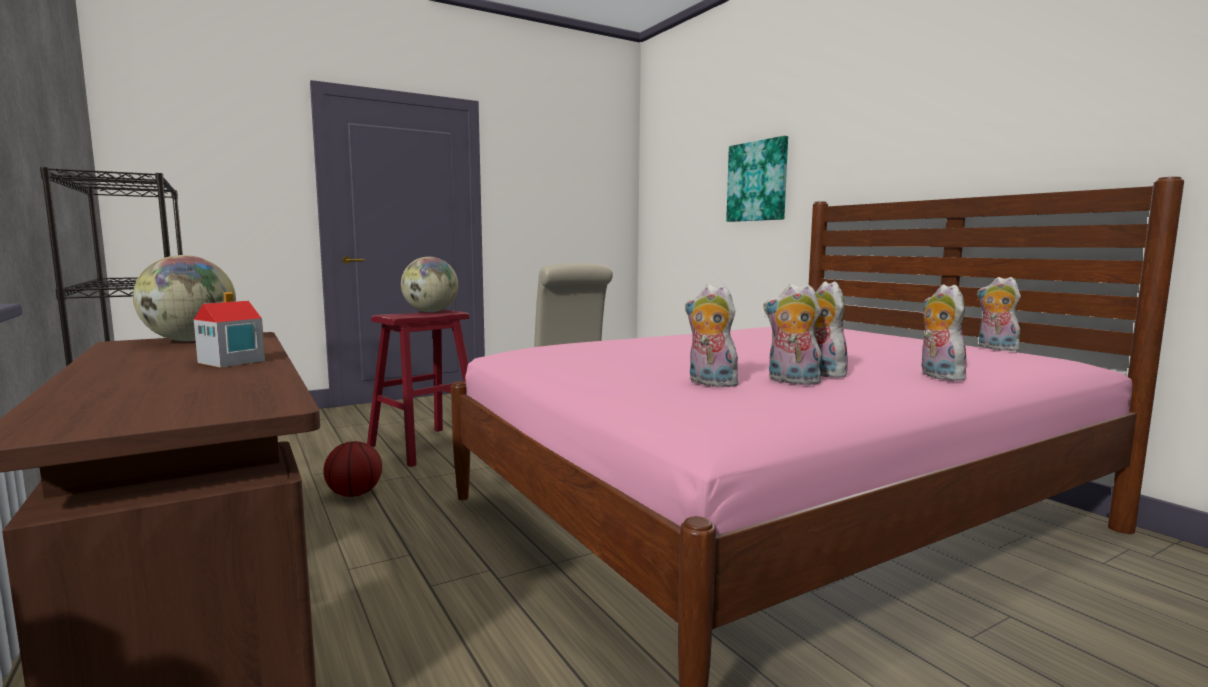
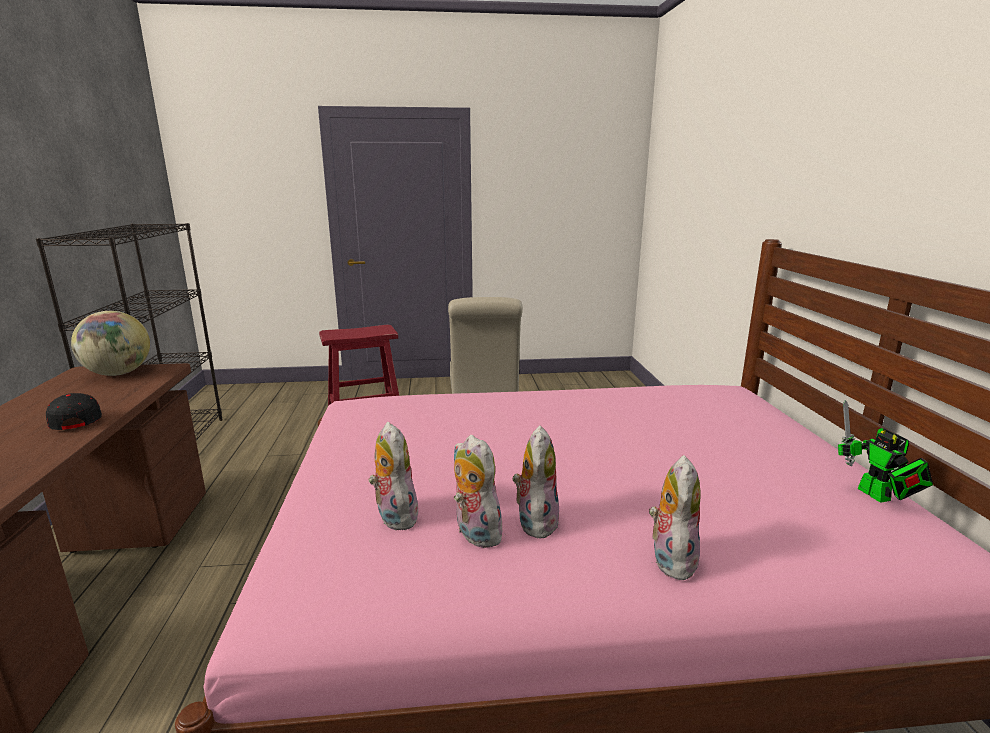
camera: 25 degrees right, 10 degrees up
(230, 362) = (76, 420): toy house -> black cap
(354, 494) = (272, 484): basketball -> none
(430, 312) = (369, 329): globe -> none
(757, 181) = (731, 198): picture -> none
(995, 348) = (878, 497): plush toy -> toy robot

